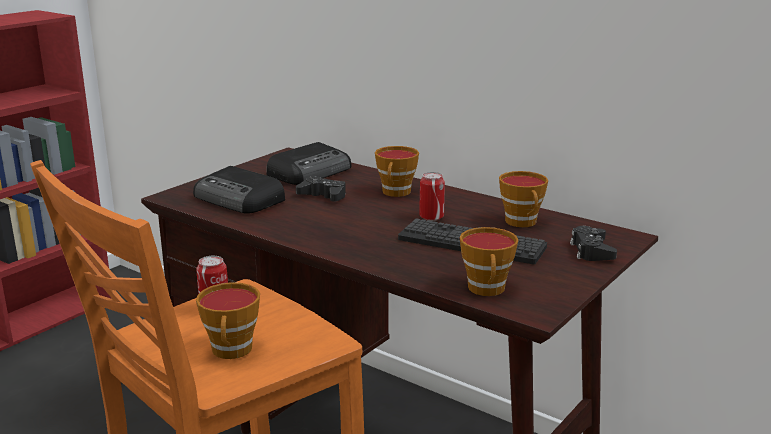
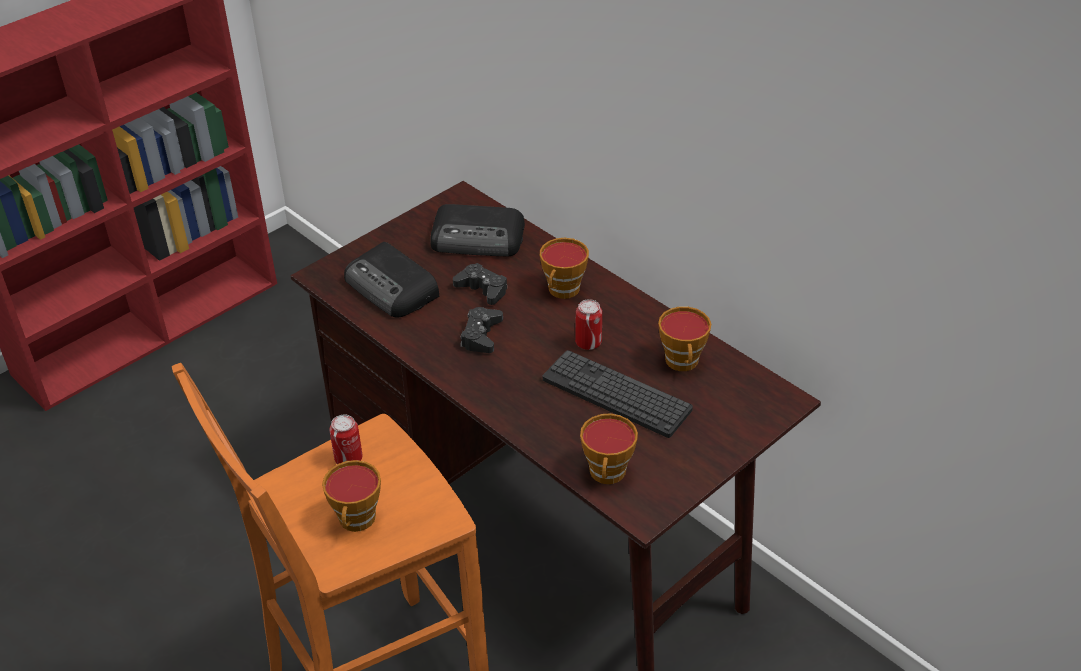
camera: 10 degrees right, 20 degrees up
(311, 172) = (479, 238): radio -> radio turned 45 degrees clockwise
(591, 251) = (737, 421): black game controller -> black game controller (481, 335)

